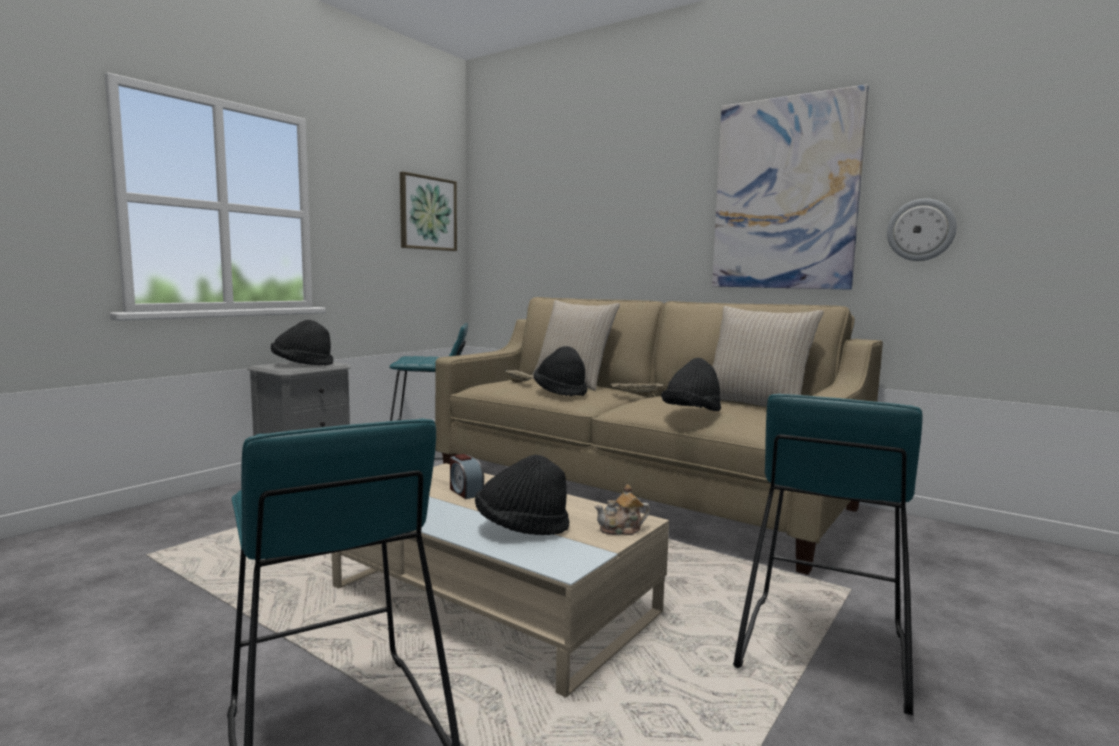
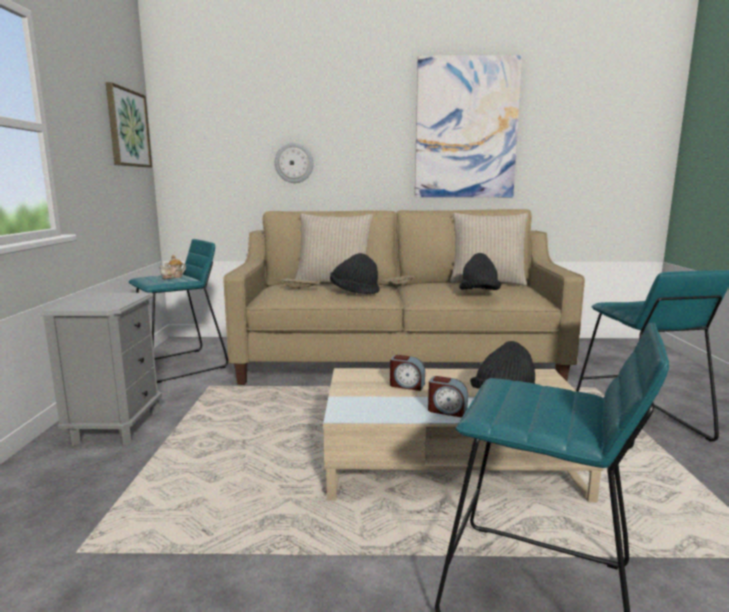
camera: 35 degrees left, 5 degrees up
(302, 365) = (103, 301): black hat -> none
(442, 520) = (447, 410): none -> alarm clock
(622, 530) = (551, 382): teapot -> teapot (173, 277)
(921, 230) = (553, 157): wall clock -> wall clock (294, 163)

